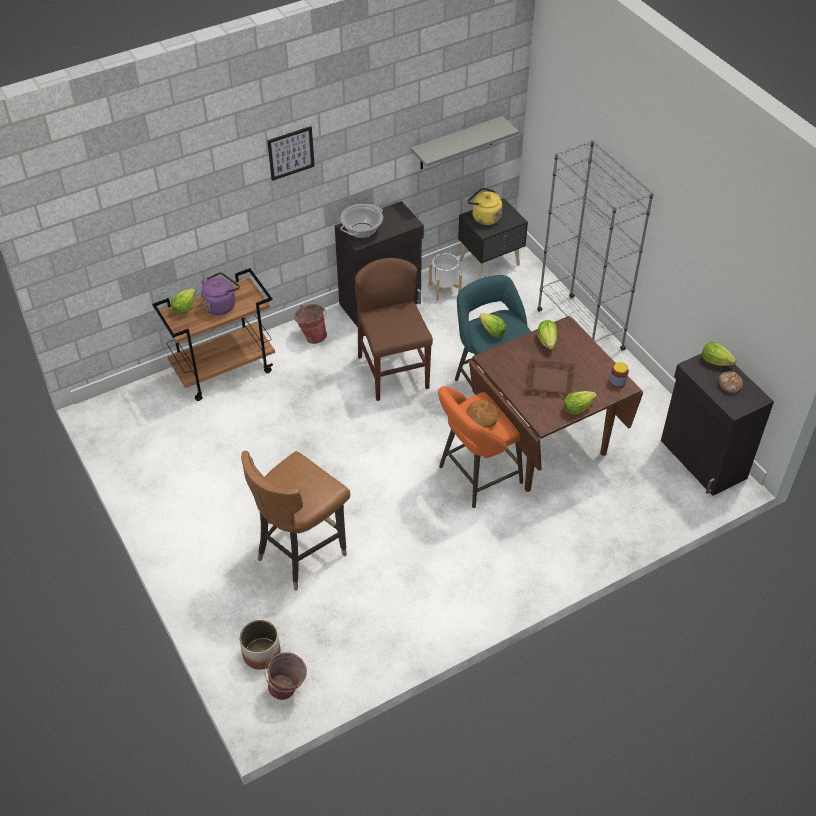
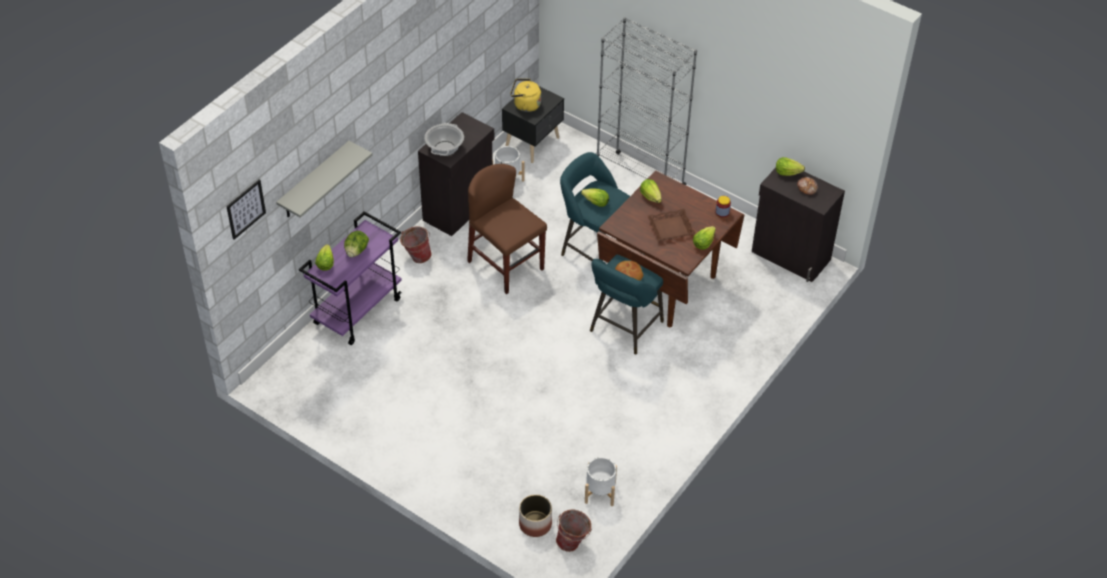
camera: 25 degrees left, 0 degrees up
(221, 305) = (356, 251): purple kettle -> lettuce
(224, 370) = (357, 311): brown cart -> purple cart
(291, 153) = (386, 99): picture -> picture (245, 209)
(301, 553) = (519, 438): brown chair -> none
(349, 646) = (600, 493): none -> white planter
(456, 143) = (495, 48): grey shelf -> grey shelf (314, 181)
(476, 477) = (624, 329): orange stool -> turquoise stool

